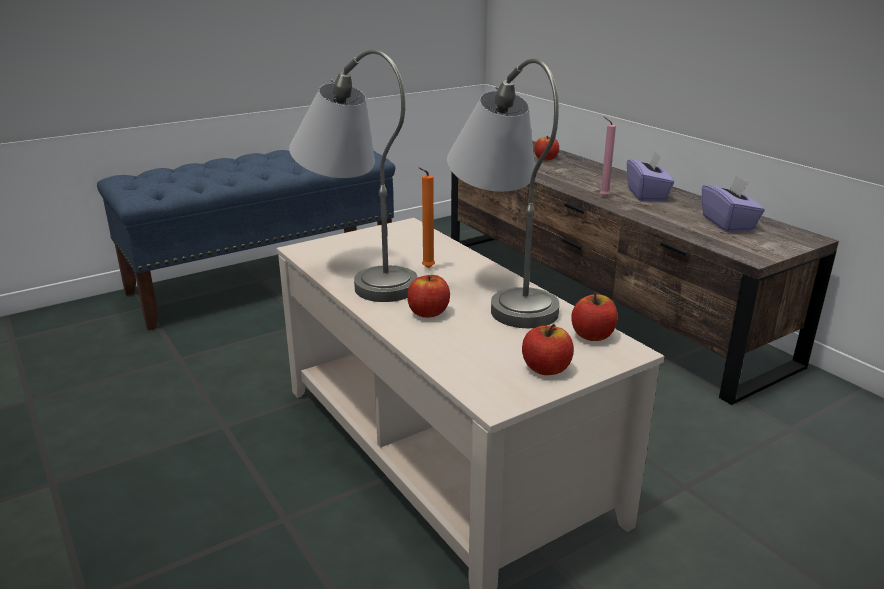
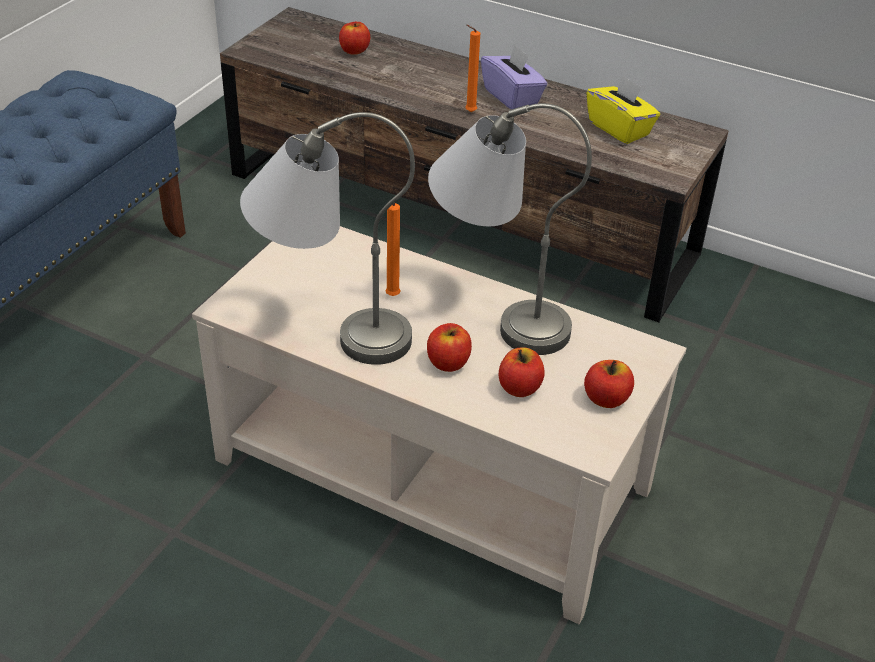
camera: 30 degrees left, 15 degrees up
(592, 335) = (615, 342): apple -> apple (520, 387)
(602, 196) = (469, 112): pink candle -> orange candle
(728, 223) = (619, 128): purple tissue box -> yellow tissue box

